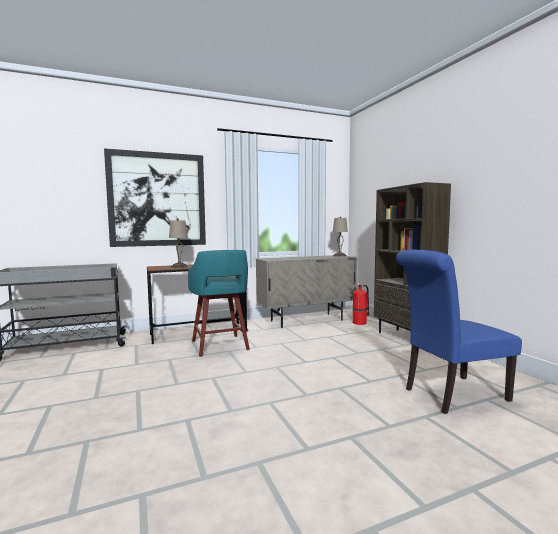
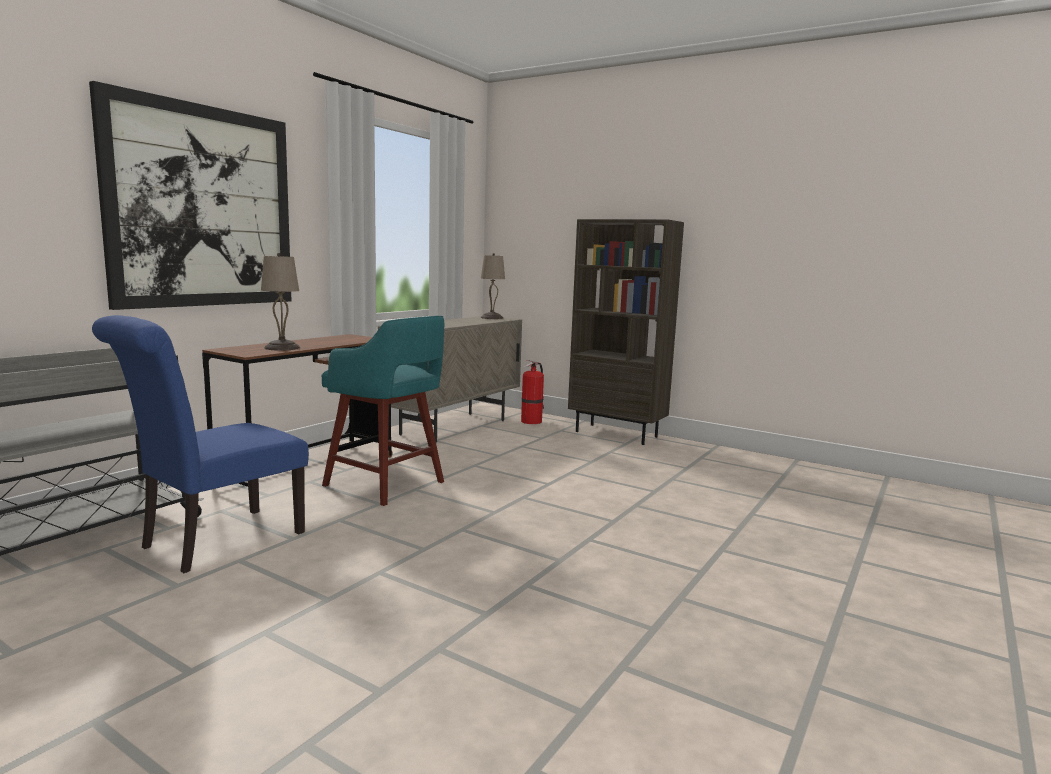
camera: 35 degrees left, 5 degrees up
(450, 395) = (743, 488): blue chair -> blue chair (215, 542)

